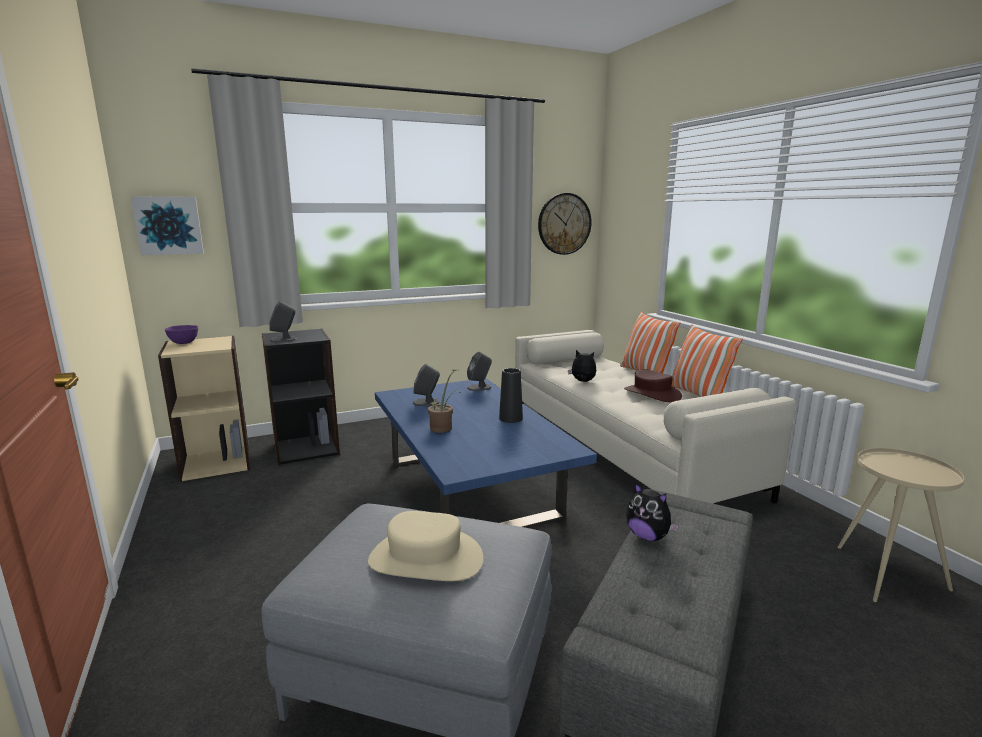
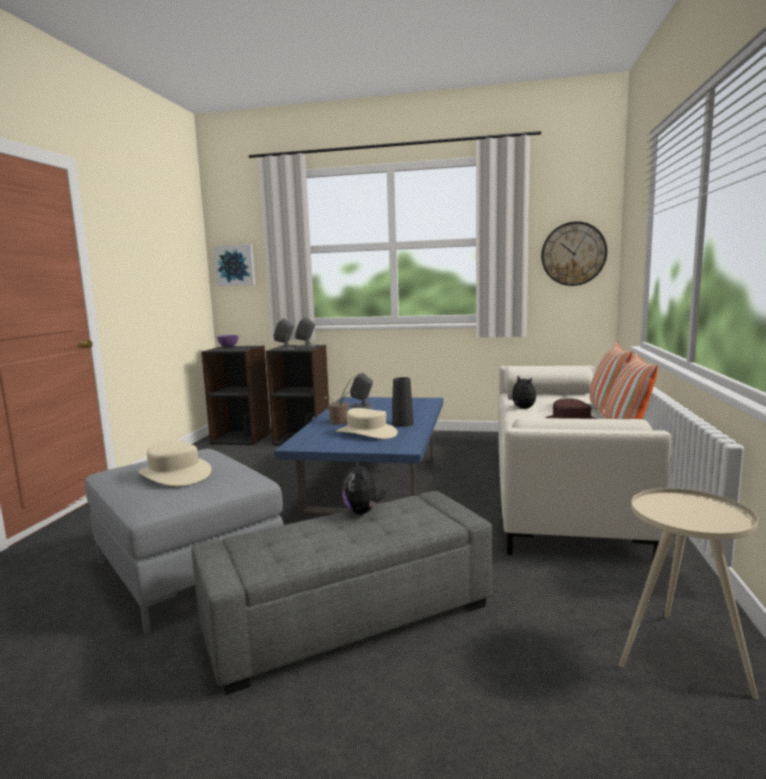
camera: 35 degrees right, 5 degrees down
(217, 462) = (242, 438): beige bookcase -> black bookcase
(479, 387) = (423, 403): grey speaker -> grey speaker (306, 346)
(498, 437) = (367, 433): none -> beige hat

